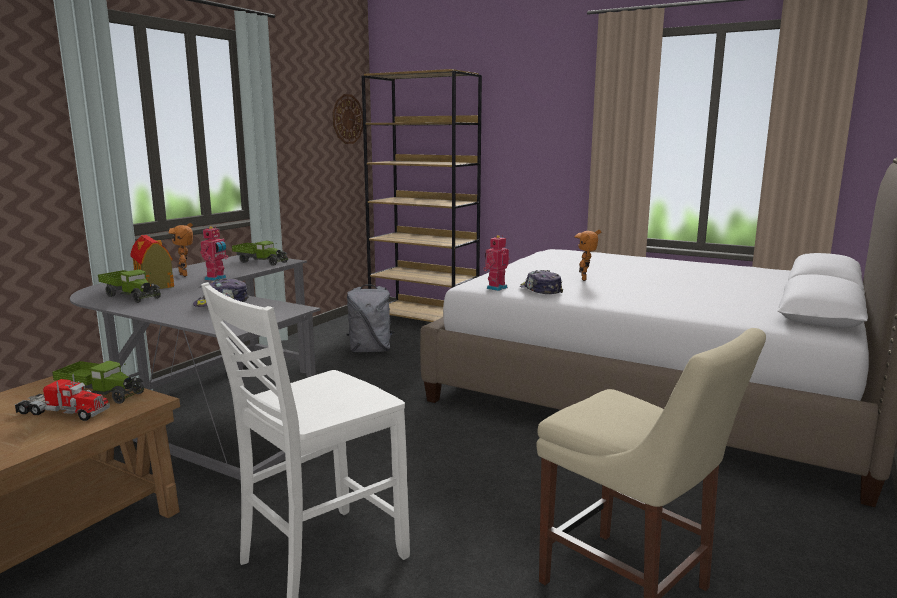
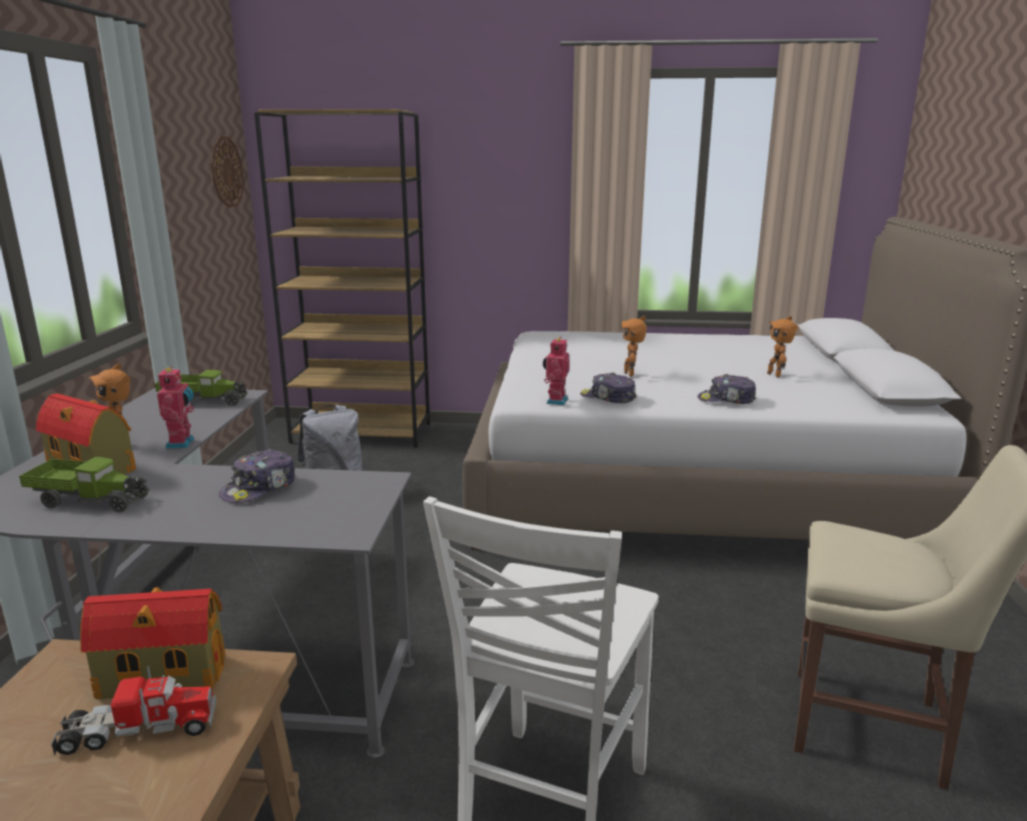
camera: 25 degrees left, 5 degrees up
(101, 393) = (160, 677): toy truck -> toy house
(640, 302) = (726, 400): none -> cap
(720, 292) = (775, 374): none -> toy robot

